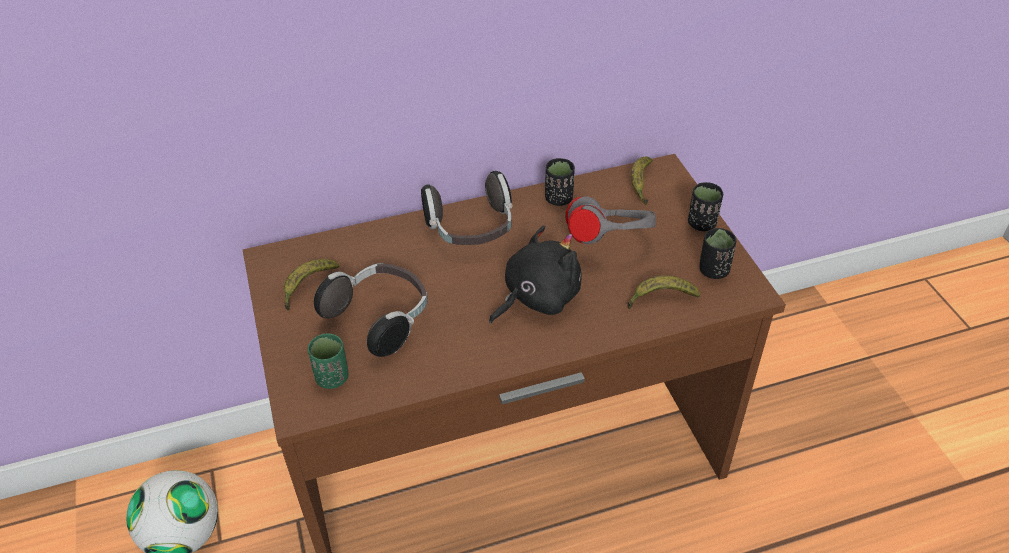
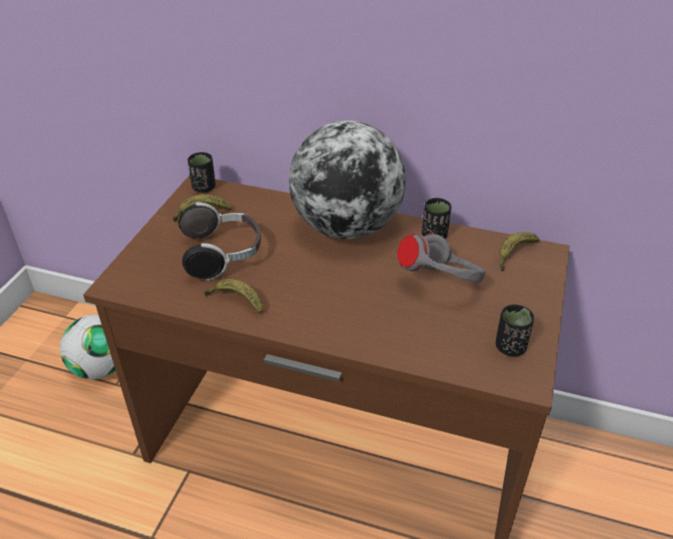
camera: 35 degrees right, 5 degrees down
(332, 378) = (154, 275): green cup -> none
(471, 229) = (346, 227): headphones -> globe
(537, 297) = (343, 295): black plush toy -> none
(660, 298) = (440, 344): banana -> banana (236, 301)
(702, 223) = (537, 307): black cup -> black cup (204, 187)

